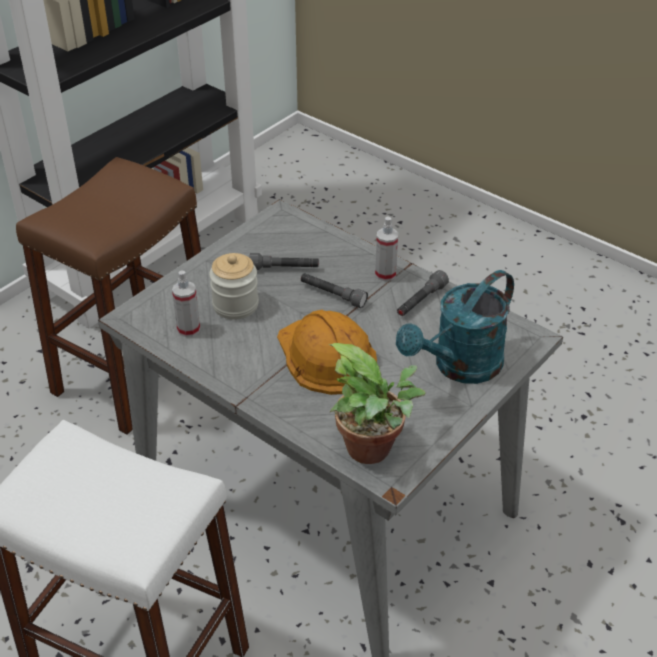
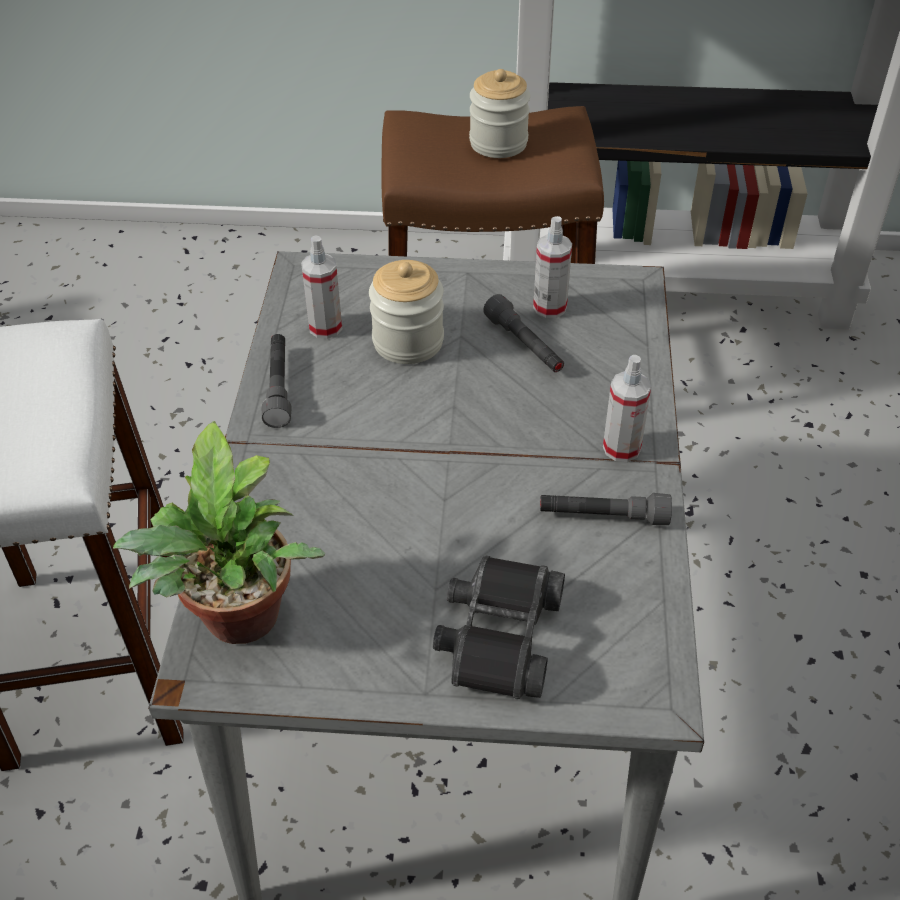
camera: 55 degrees right, 5 degrees up
(108, 199) = (498, 143): none -> jar
(266, 247) = (550, 307): none -> spray bottle
(325, 356) = (389, 475): orange hard hat -> none
(332, 295) = (519, 418): grey flashlight -> grey flashlight (278, 387)
(459, 367) = (498, 636): turquoise watering can -> black binoculars

